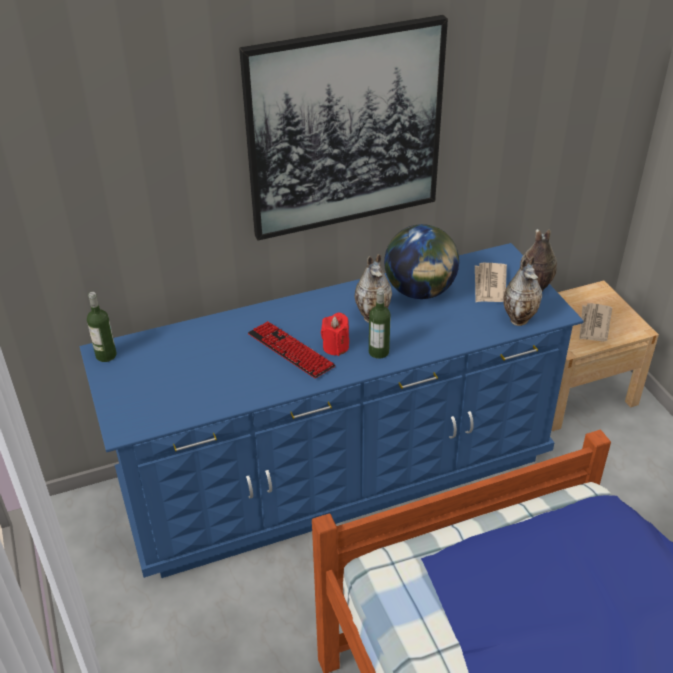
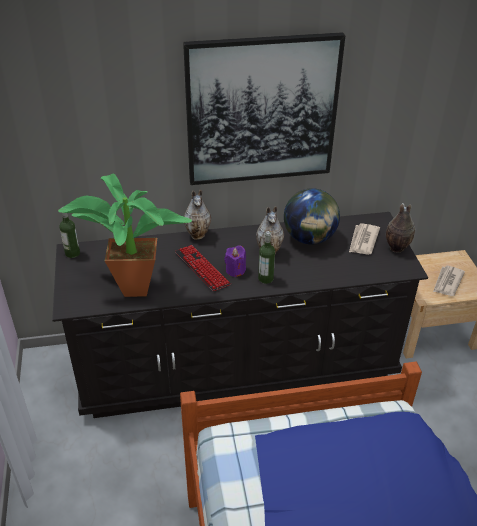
camera: 10 degrees right, 0 degrees up
(200, 388) = (130, 286): none -> potted plant
(335, 347) = (235, 270): red candle -> purple candle
(337, 472) = (236, 363): blue dresser -> black dresser
(519, 319) = (379, 269): vase -> vase (198, 235)

